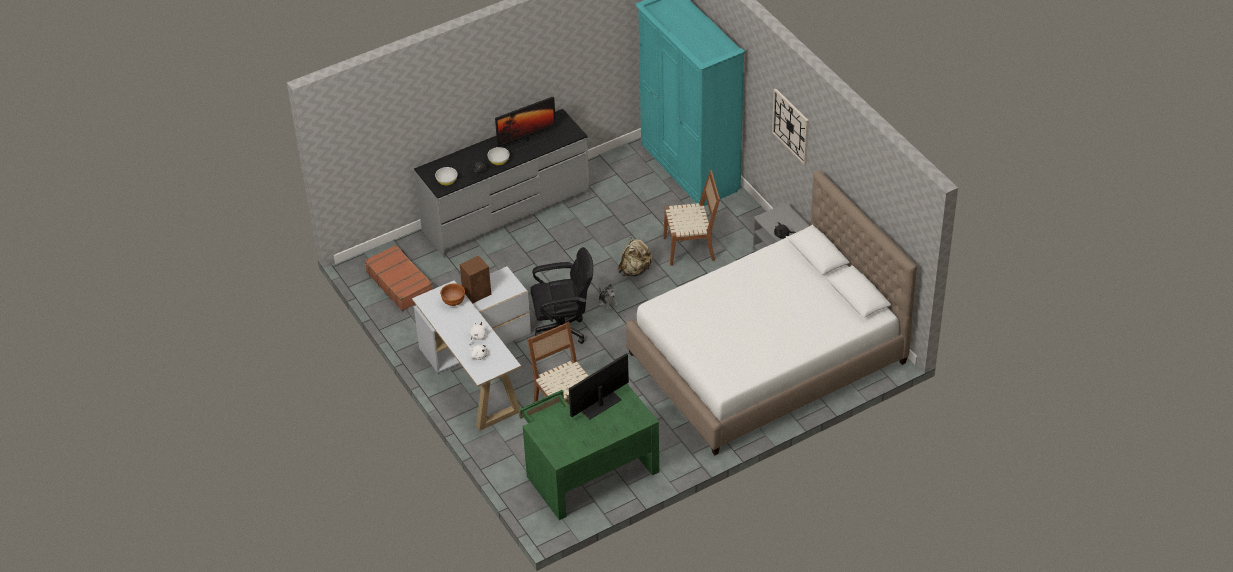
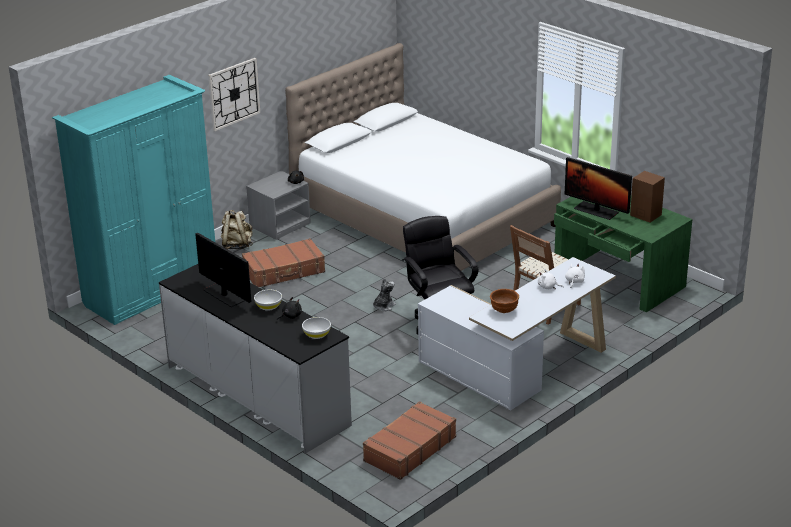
camera: 105 degrees left, 15 degrees down
(477, 293) = (469, 313): brown speaker -> brown speaker (645, 215)
(635, 270) = (328, 298): beige backpack -> beige backpack (237, 245)
(691, 248) = (284, 271): chair -> brown suitcase

